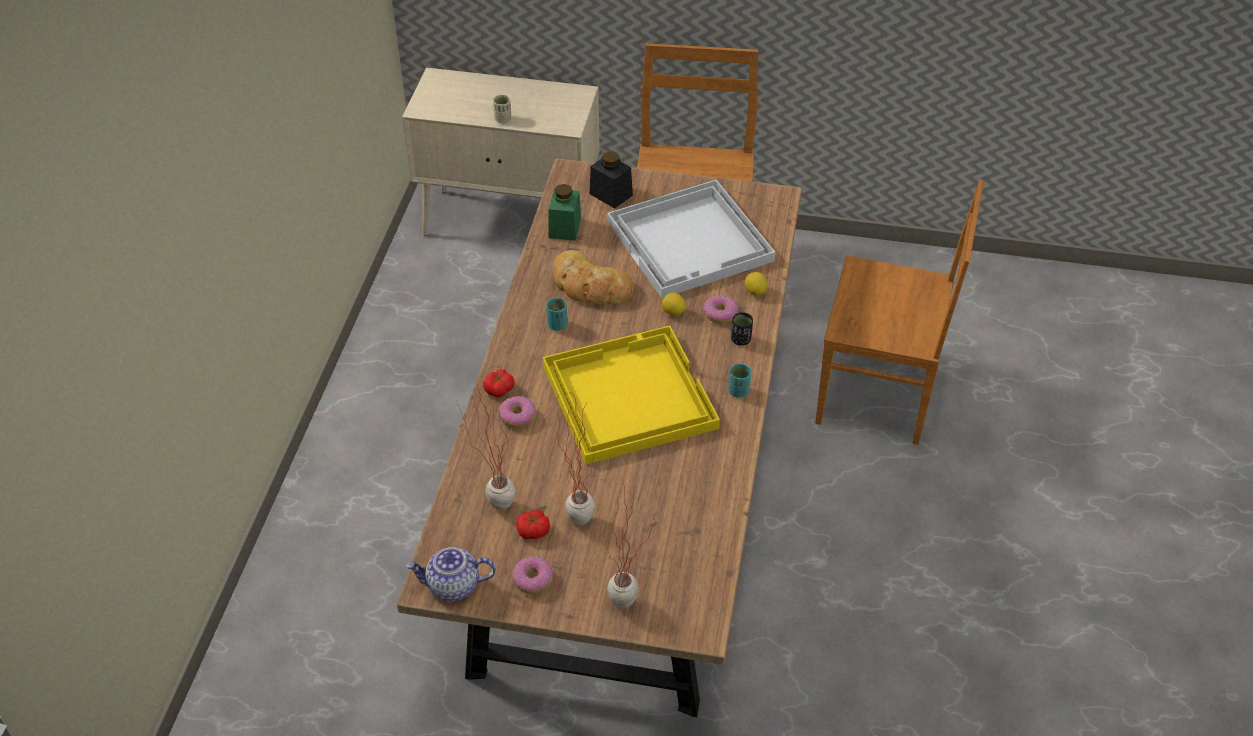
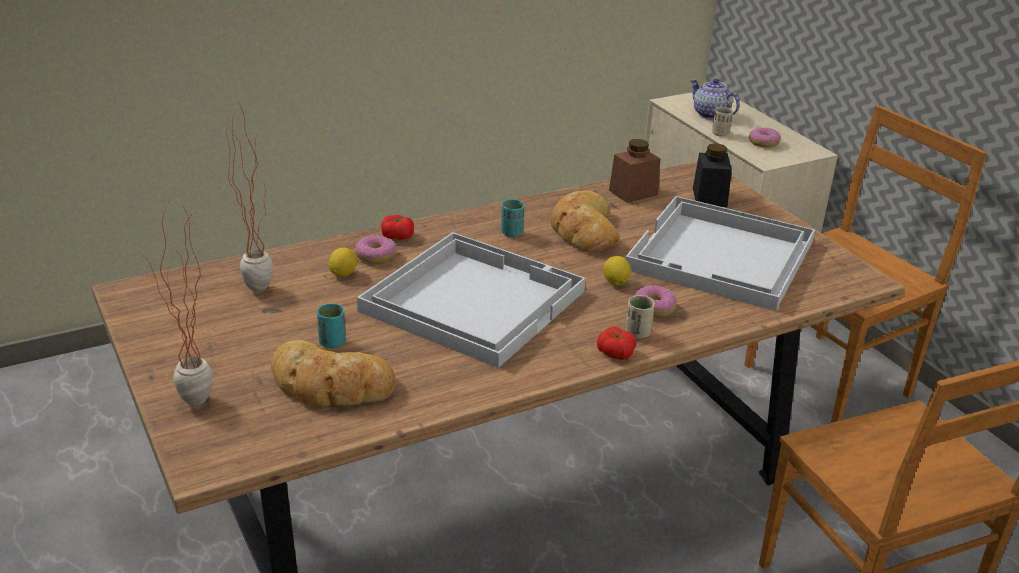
camera: 50 degrees right, 15 degrees down
(453, 586) = (136, 302): teapot -> teapot (710, 114)
(532, 579) = (181, 339): donut -> donut (763, 143)
(533, 531) = (243, 316): tomato -> tomato (615, 353)
(565, 227) = (633, 192): green jar -> brown jar
(579, 513) = (291, 331): potted plant -> none
(627, 396) = (472, 300): yellow tray -> white tray
(665, 523) = (330, 385): none -> bread
(738, 391) = (565, 360): turquoise cup -> turquoise cup (332, 342)
(741, 340) = (637, 333): black cup -> beige cup
(755, 292) = (715, 316): lemon -> lemon (343, 274)

